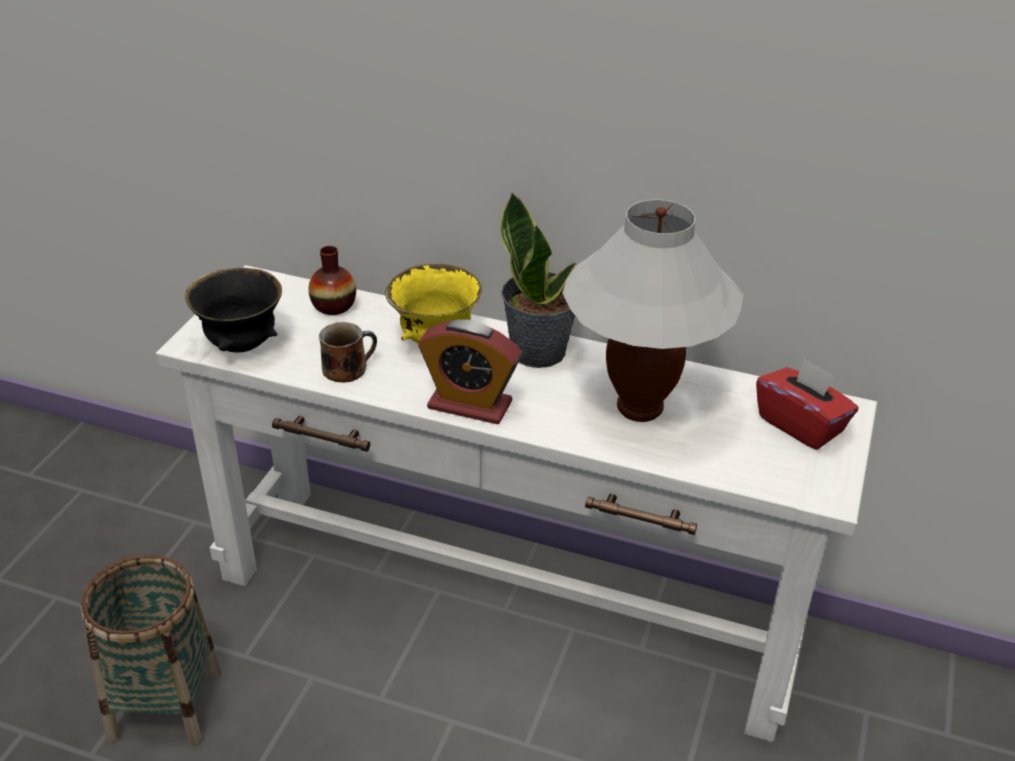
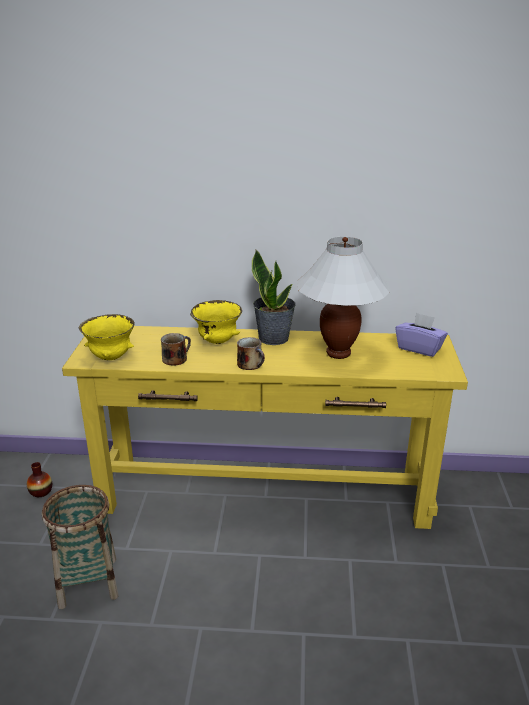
camera: 15 degrees left, 10 degrees down
(242, 345) = (111, 357): black bowl -> yellow bowl
(333, 306) = (153, 334): vase -> vase (41, 492)
(469, 405) = (251, 364): alarm clock -> mug
(505, 602) = (264, 493): white console table -> yellow console table
(801, 425) = (419, 348): red tissue box -> purple tissue box

